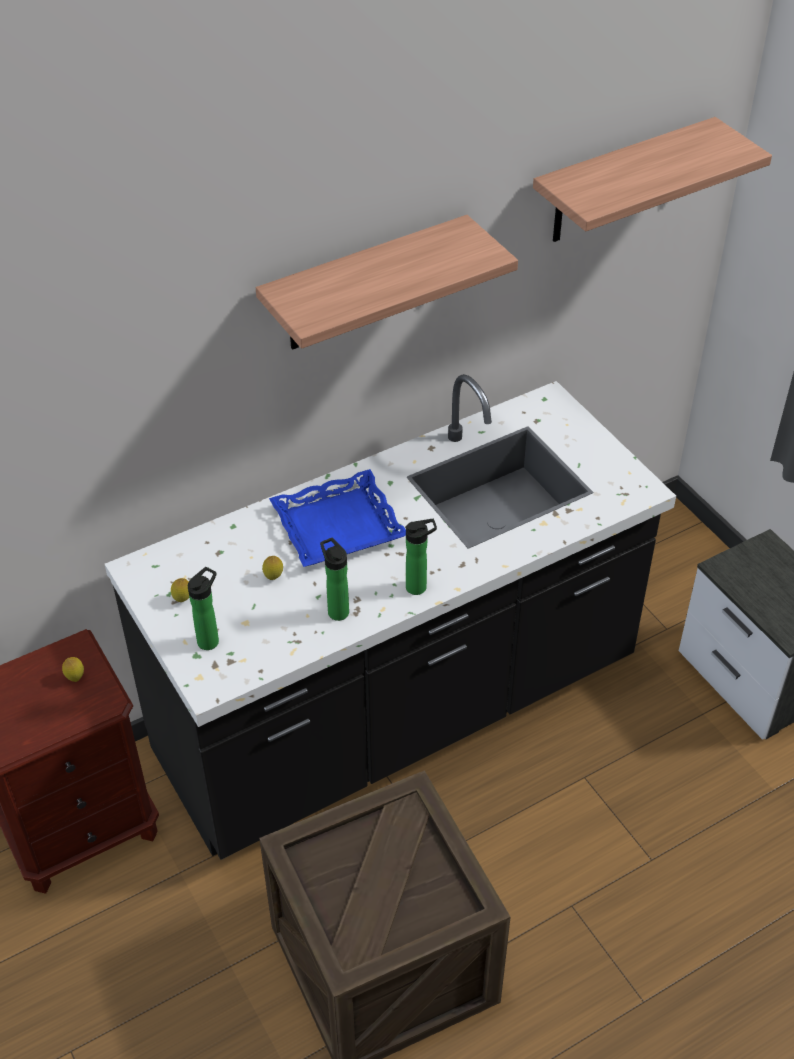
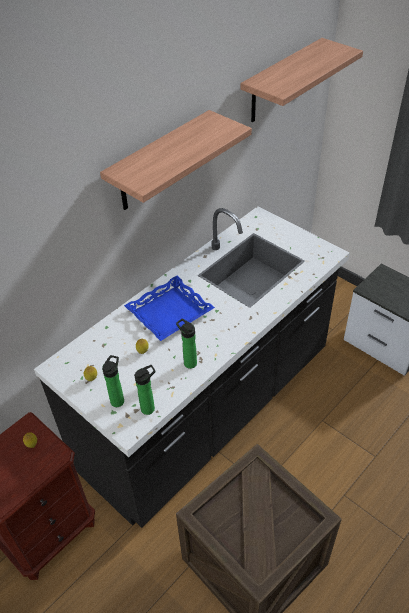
camera: 15 degrees left, 0 degrees up
(419, 586) = (231, 336): bottle -> bottle (150, 408)

